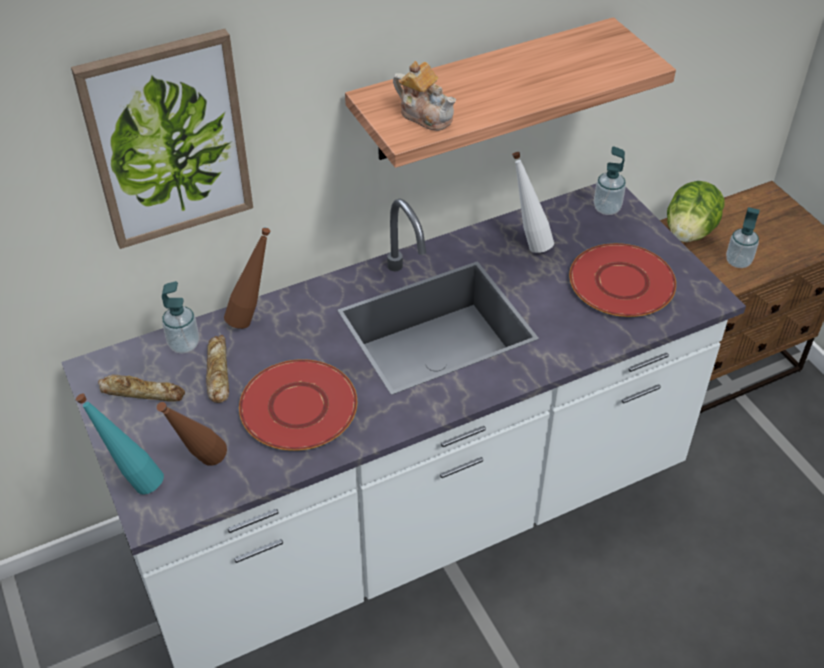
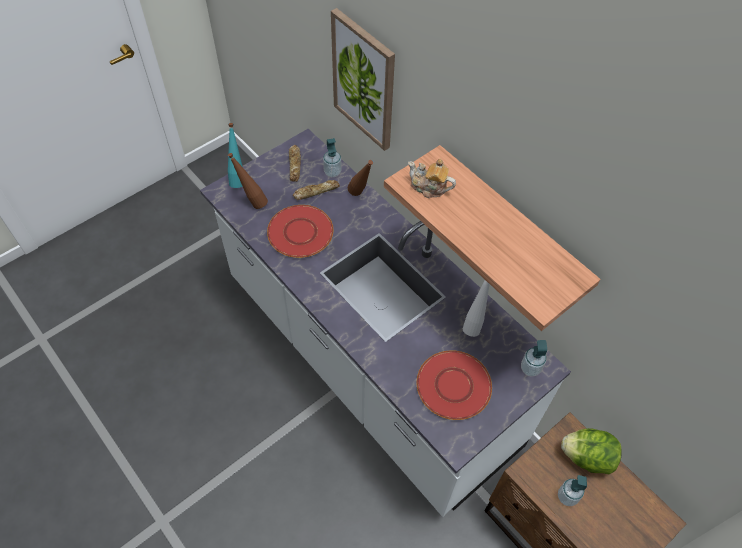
camera: 75 degrees right, 10 degrees up
(425, 115) = (429, 187): teapot -> teapot turned 90 degrees clockwise

